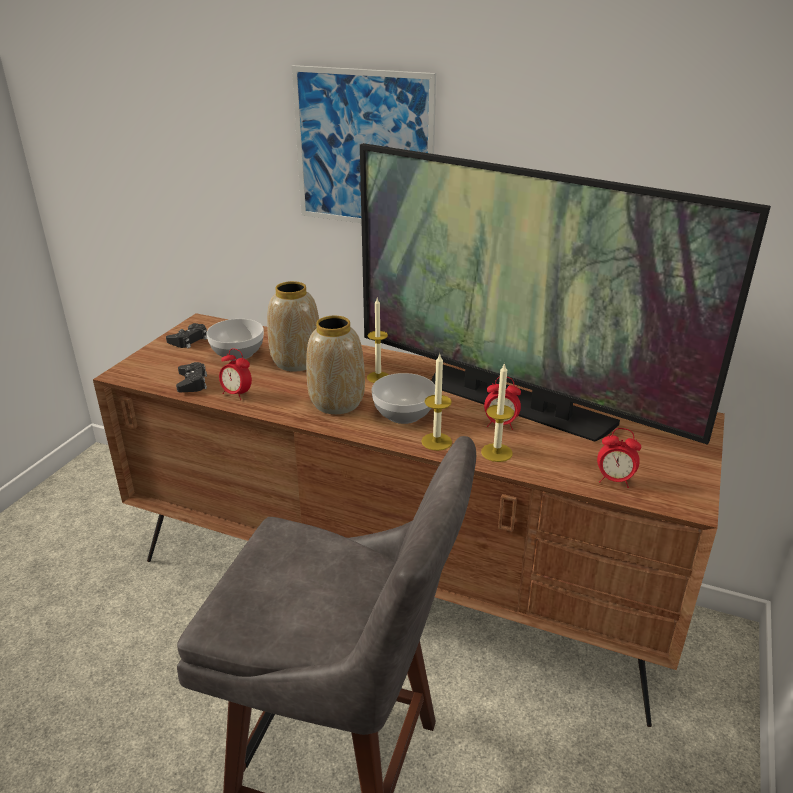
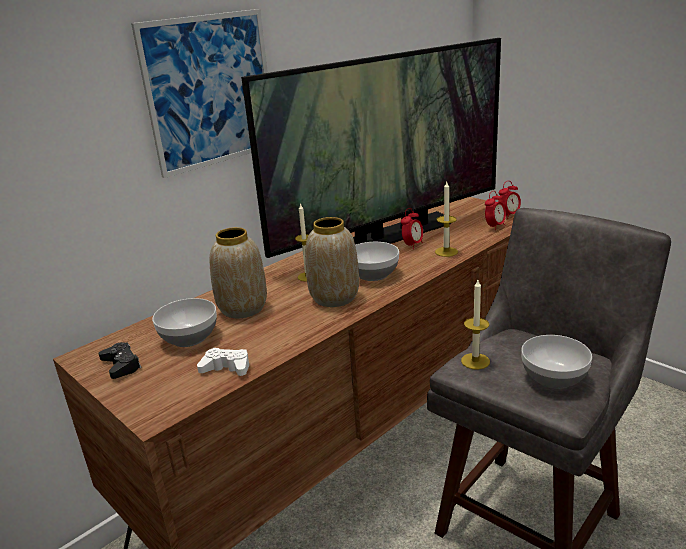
camera: 65 degrees left, 5 degrees down
(192, 382) = (226, 368): black game controller -> white game controller
(237, 394) = (275, 343): alarm clock -> alarm clock (508, 216)
(280, 606) = (552, 377): none -> bowl
(436, 441) = (420, 268): candle -> candle (475, 361)

